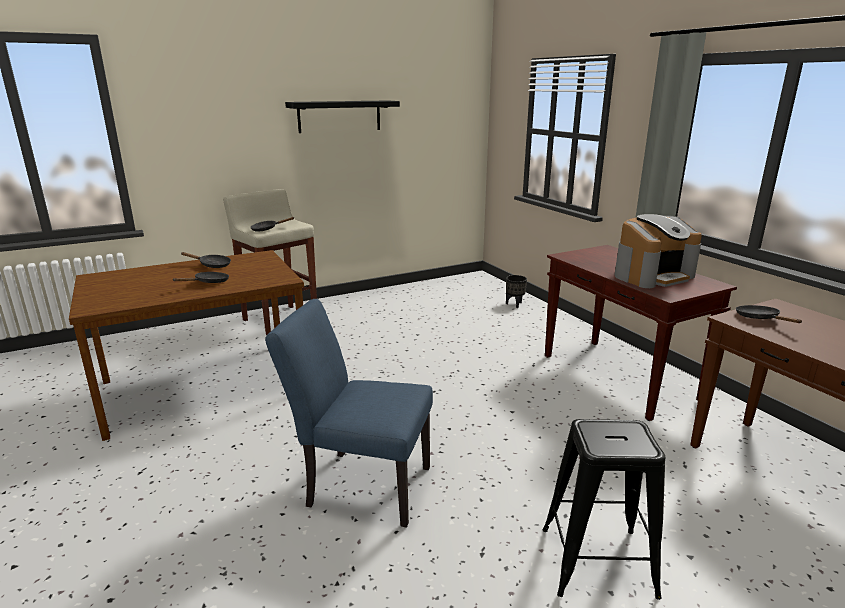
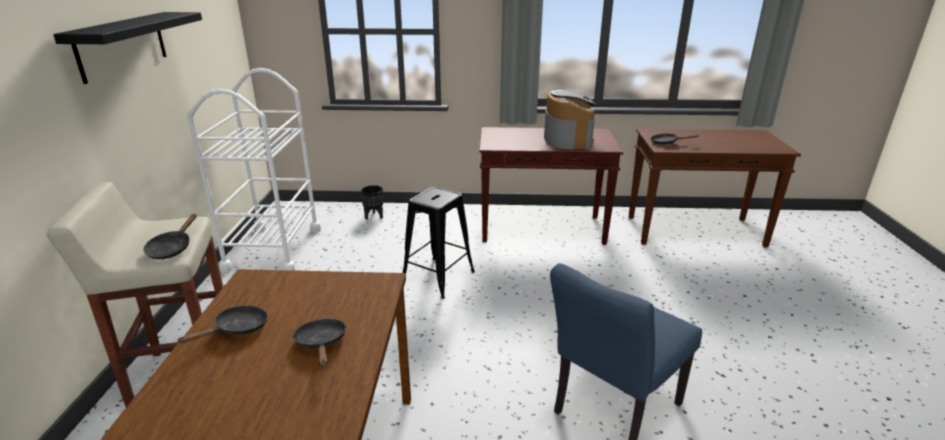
camera: 60 degrees left, 5 degrees up
(423, 293) = (273, 249): none -> white cart
(597, 562) = (742, 329): black stool -> black stool (438, 277)

